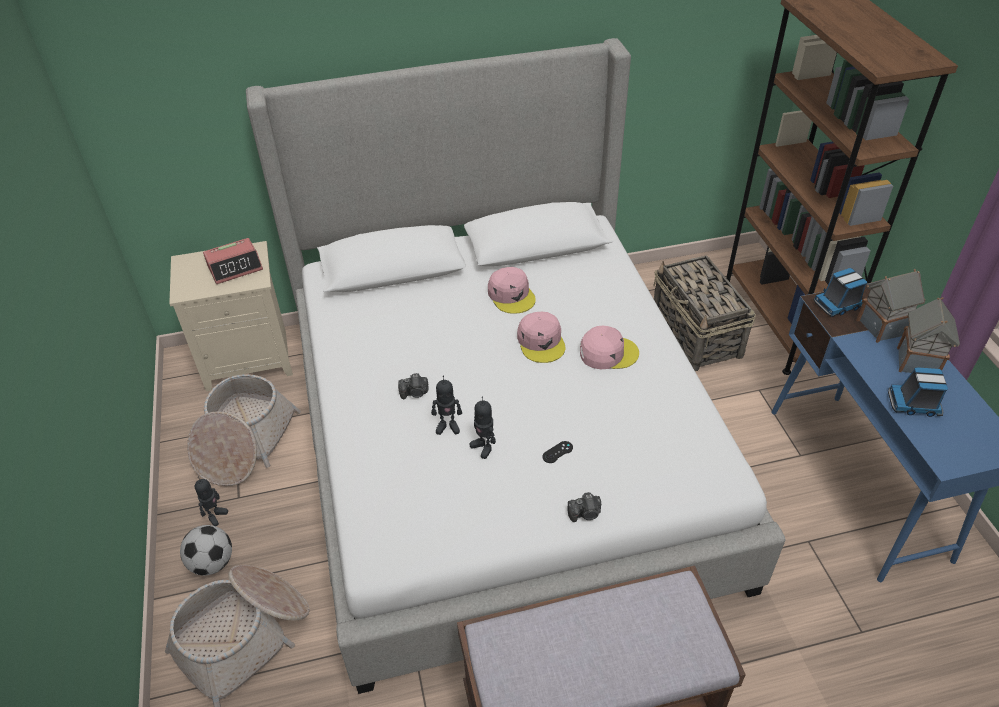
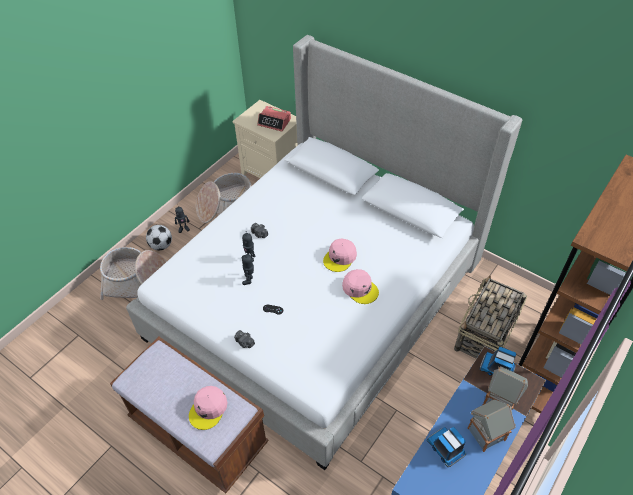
camera: 50 degrees right, 5 degrees up
(511, 295) = (361, 225): pink cap -> pink cap (208, 409)

